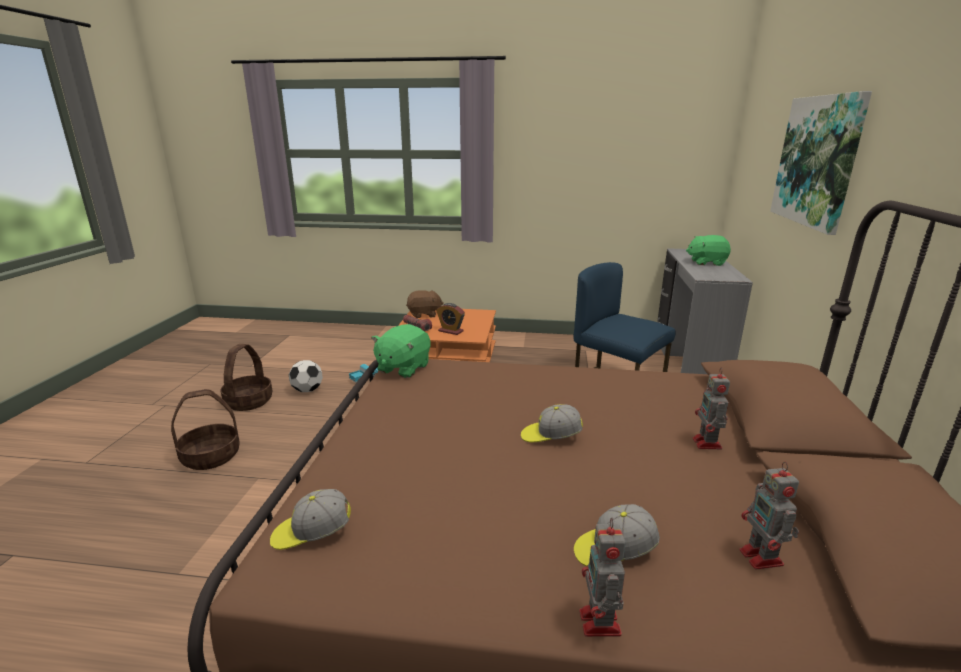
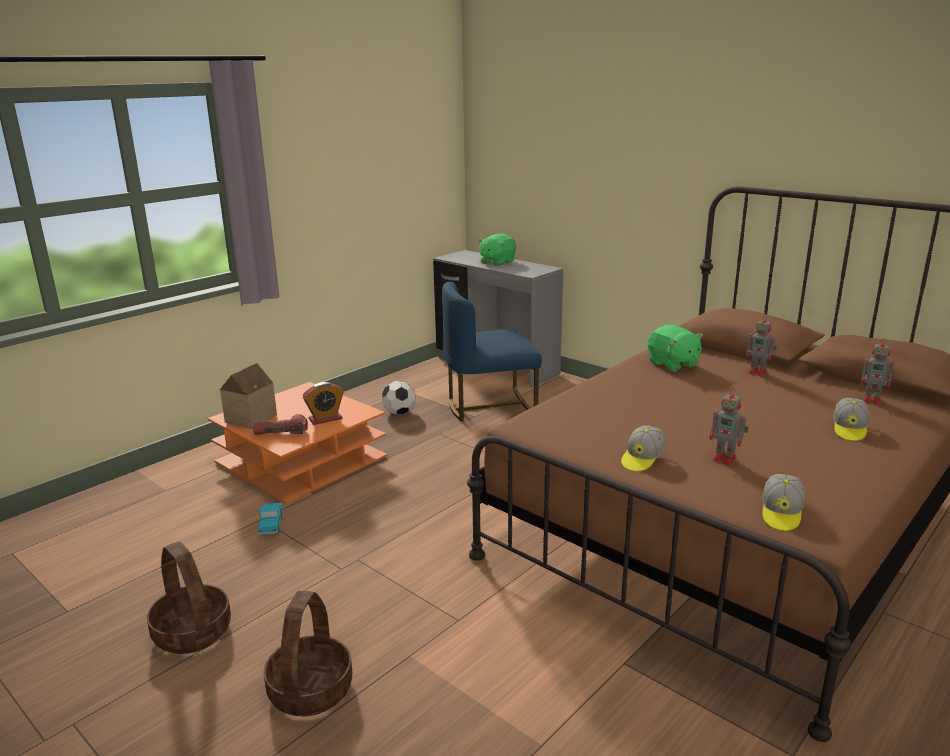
camera: 55 degrees left, 0 degrees up
(307, 390) = (235, 575): football -> football (399, 413)
(403, 368) = (529, 428): green plush toy -> green plush toy (672, 364)
(424, 314) = (249, 418): brown plush toy -> toy house
(551, 436) = (711, 408): cap -> cap (642, 459)
(600, 624) = (906, 450): toy robot -> toy robot (726, 459)
(817, 161) = (620, 159): picture -> none

